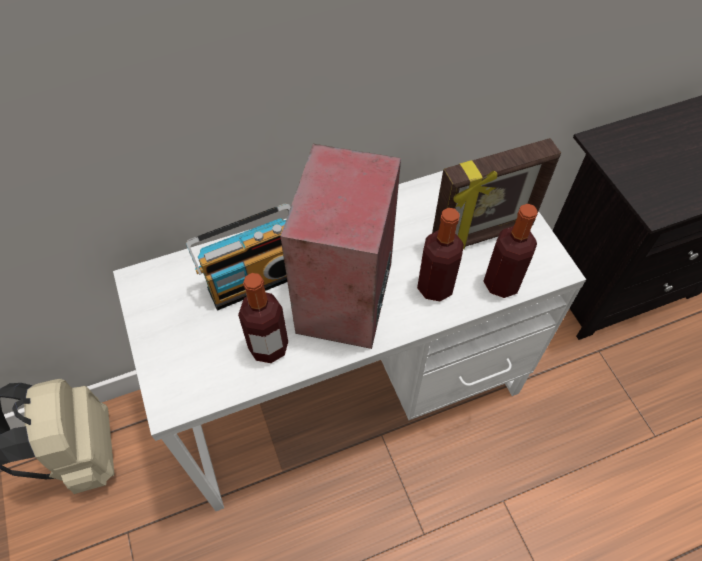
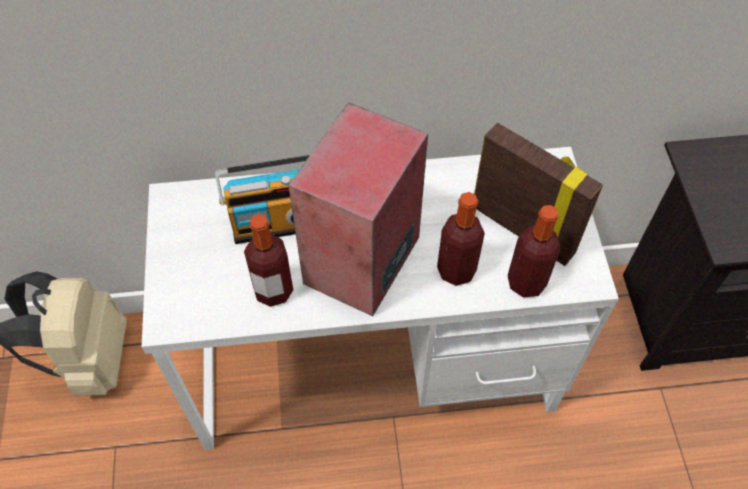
camera: 15 degrees right, 0 degrees up
(482, 235) = (523, 229): picture frame -> picture frame turned 135 degrees counterclockwise

